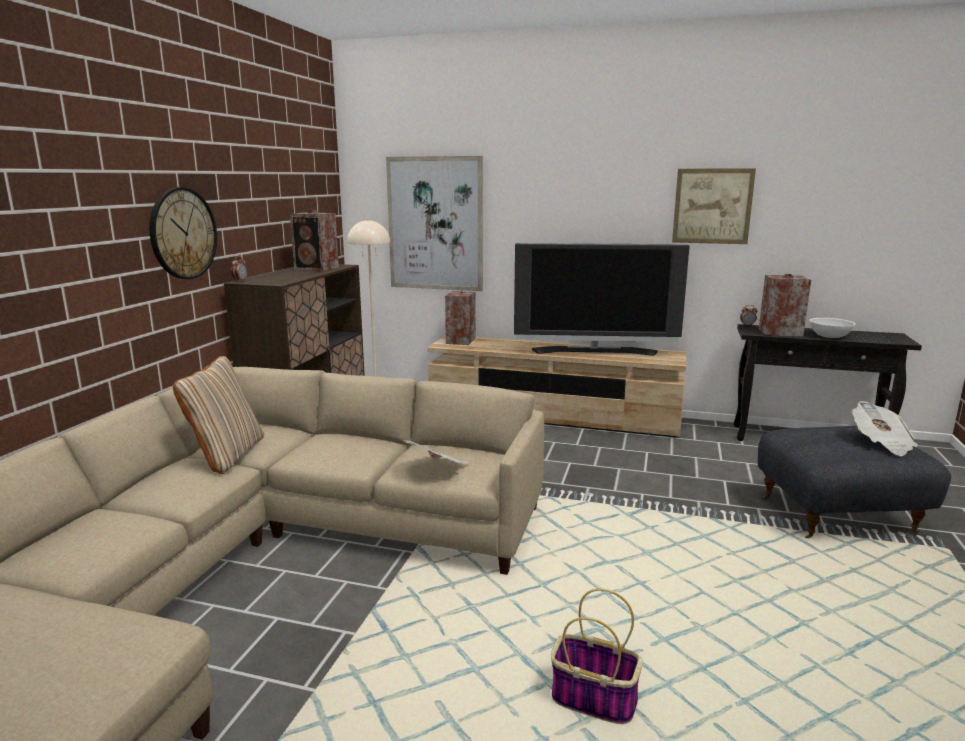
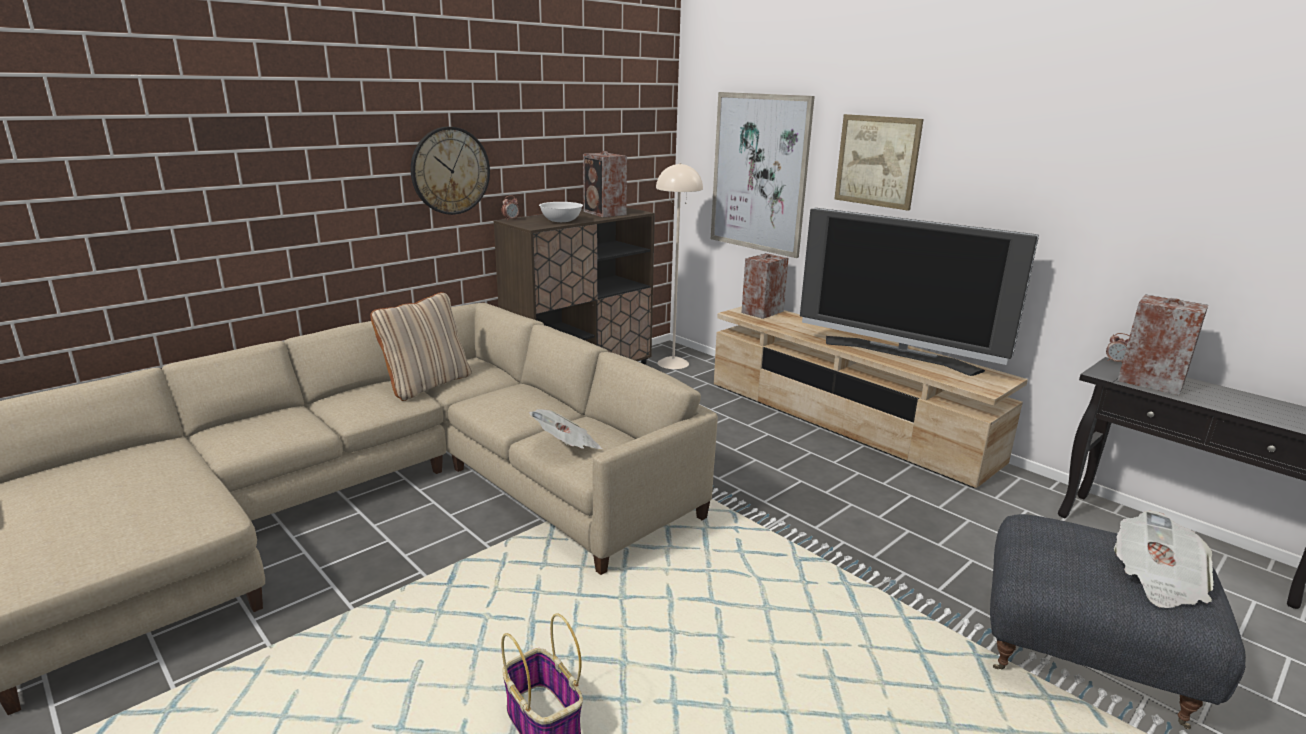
camera: 30 degrees right, 5 degrees up
(712, 206) = (1094, 184): picture -> picture (877, 161)
(830, 336) = (1228, 404): white bowl -> white bowl (561, 221)

